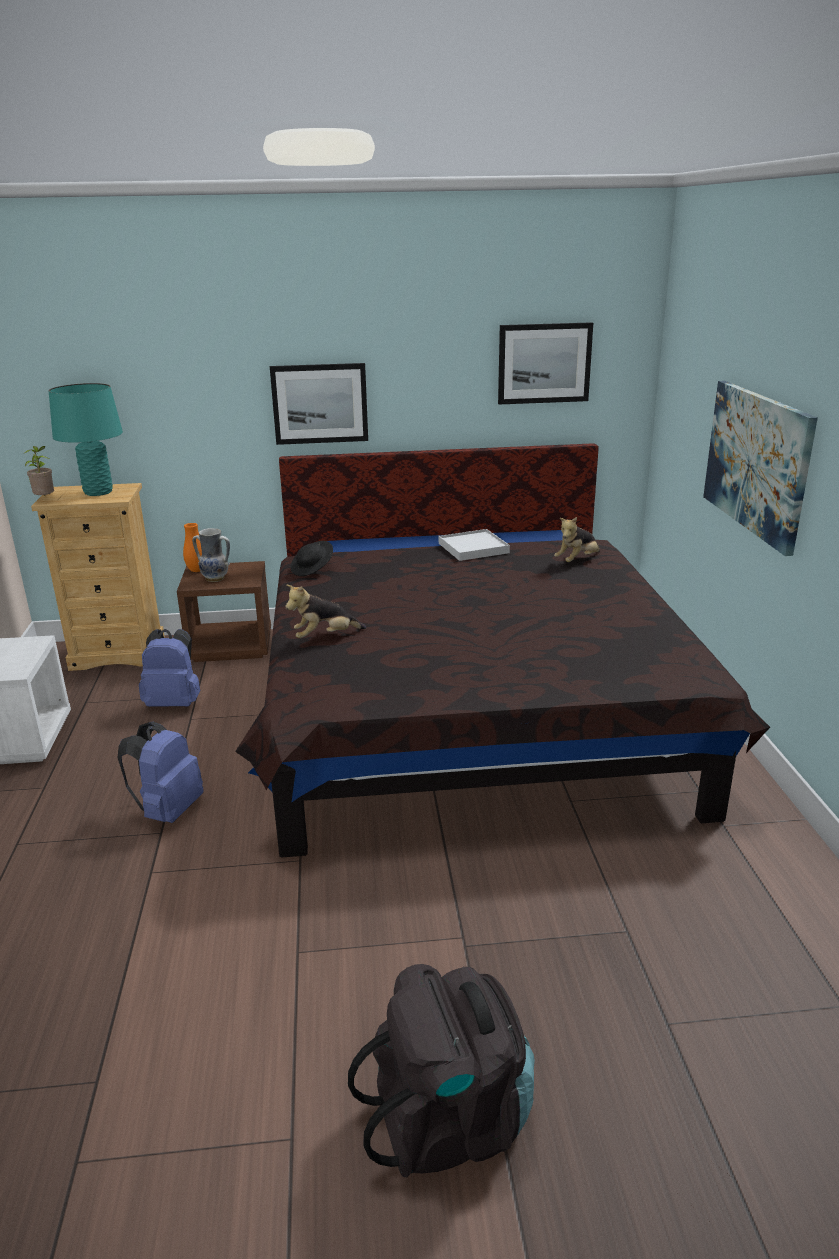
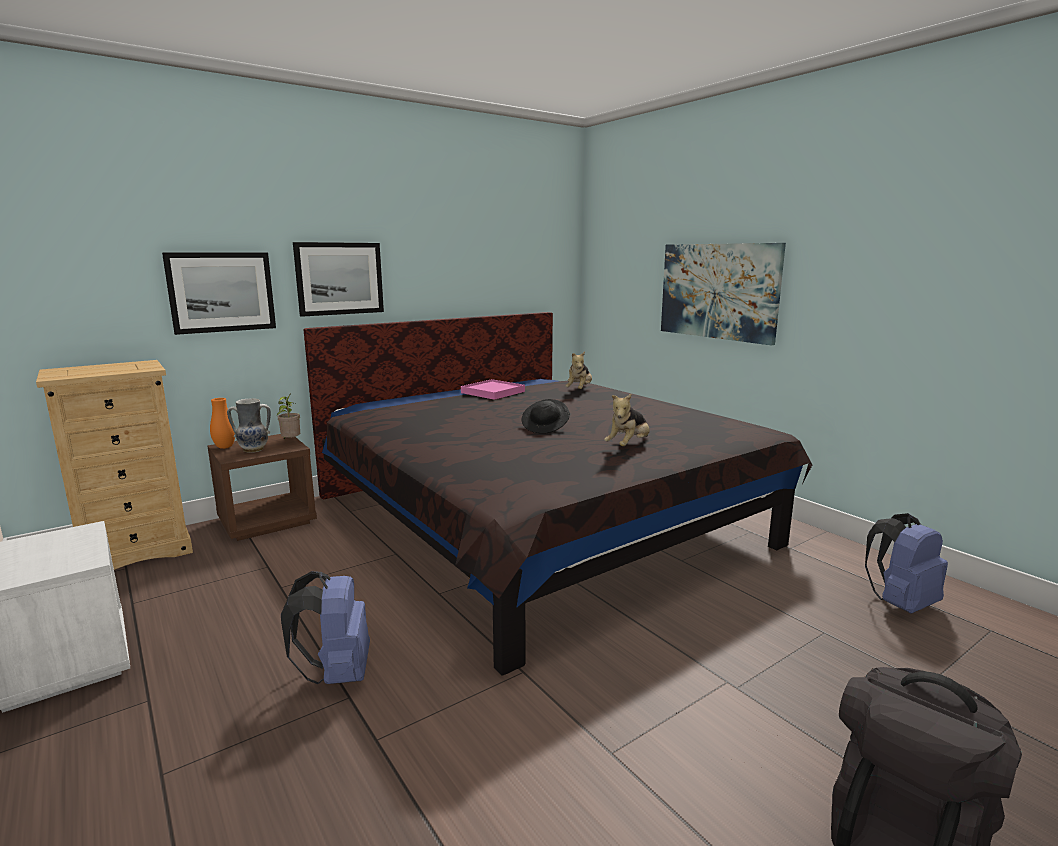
camera: 30 degrees left, 10 degrees down
(45, 500) = (49, 376): potted plant -> potted plant (290, 442)
(98, 492) = (114, 367): turquoise table lamp -> none
(175, 703) = (249, 578): blue backpack -> blue backpack (900, 603)
(312, 569) = (375, 419): black hat -> black hat (545, 427)
(325, 637) = (459, 455): plush toy -> plush toy (628, 446)
(473, 548) = (493, 392): white tray -> pink tray
(544, 363) = (511, 249): picture -> picture (221, 292)

